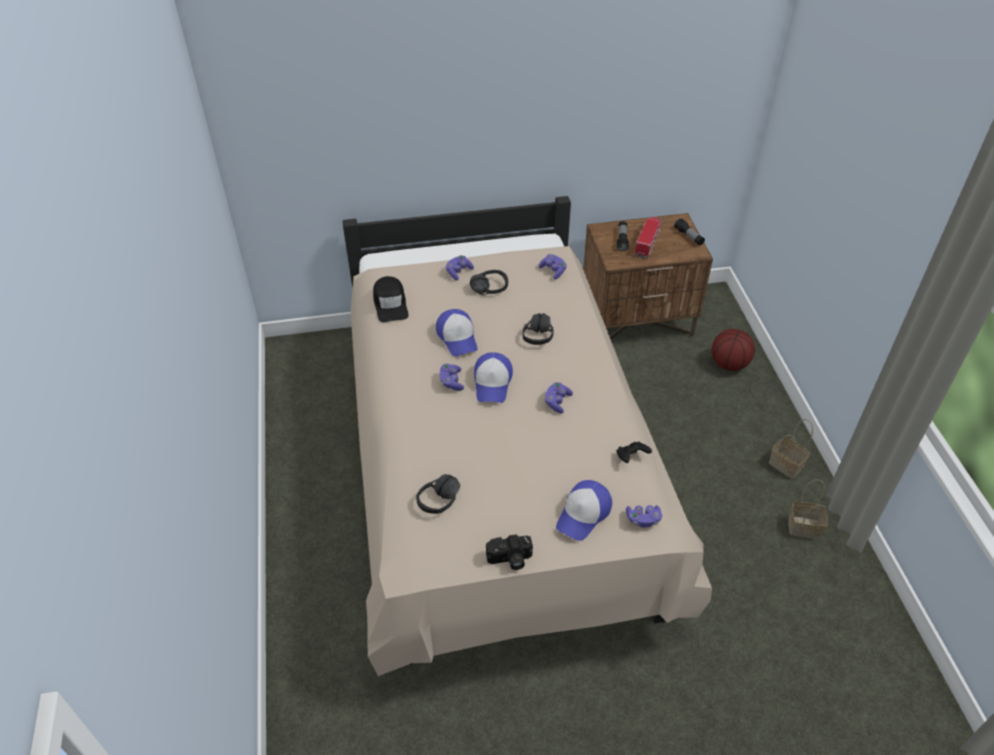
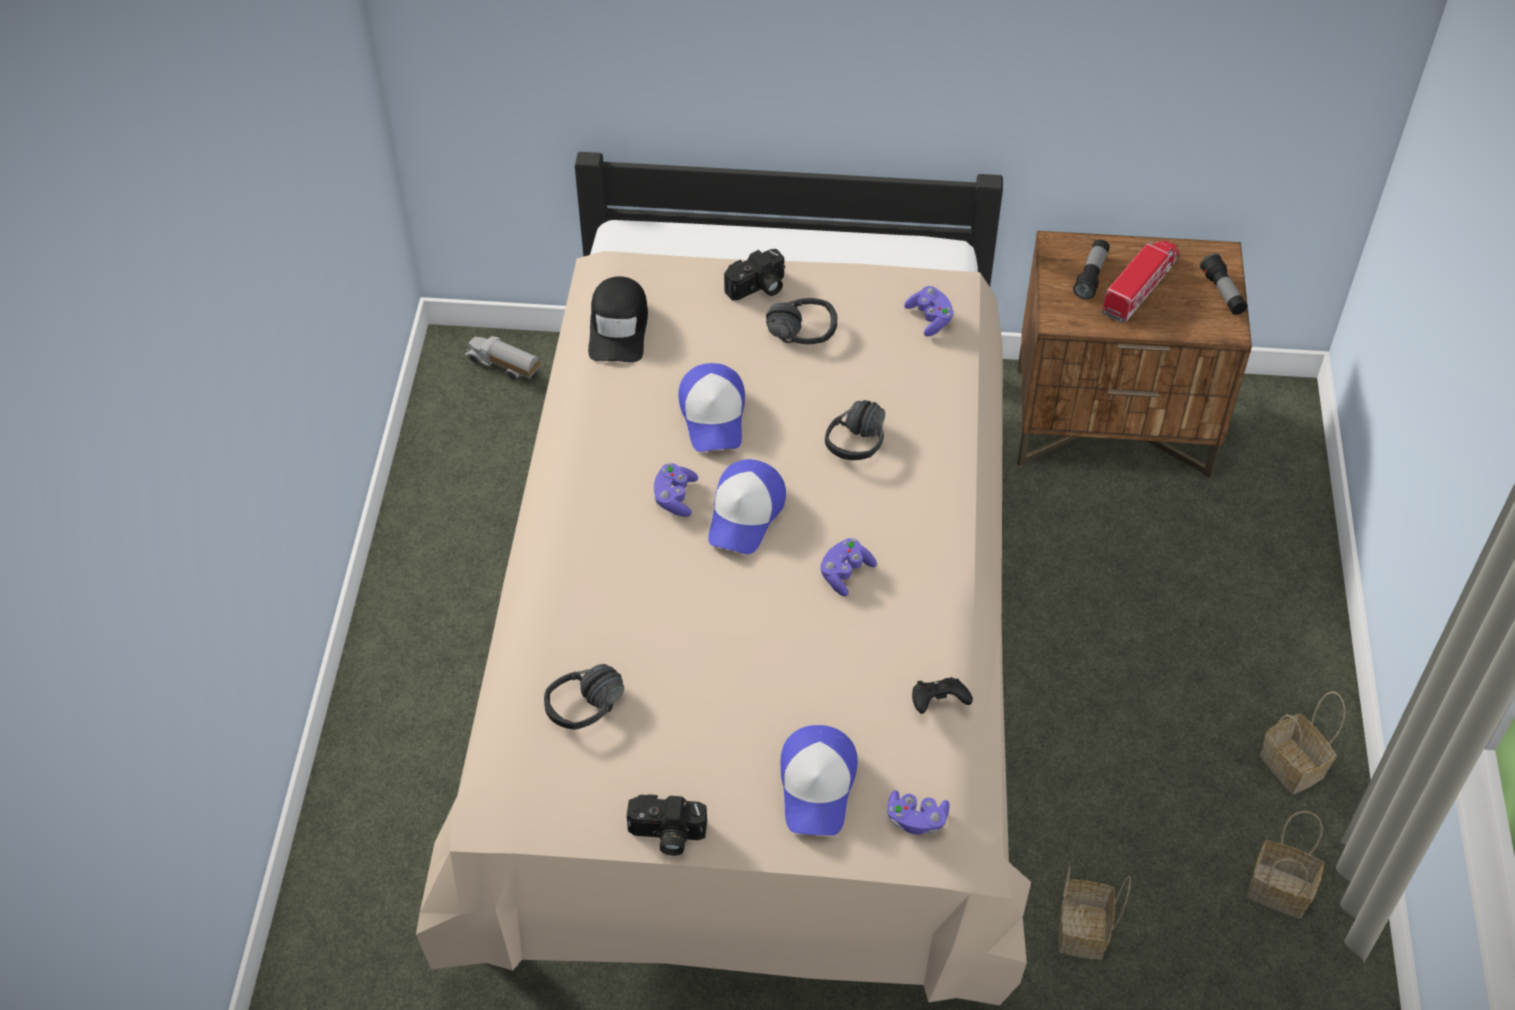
camera: 15 degrees right, 5 degrees up
(312, 351) = (503, 367): none -> toy truck
(458, 272) = (758, 288): purple game controller -> camera
(583, 514) = (817, 786): cap -> cap turned 45 degrees counterclockwise
(716, 572) = (1083, 932): none -> basket
(729, 364) = (1259, 547): basketball -> none

